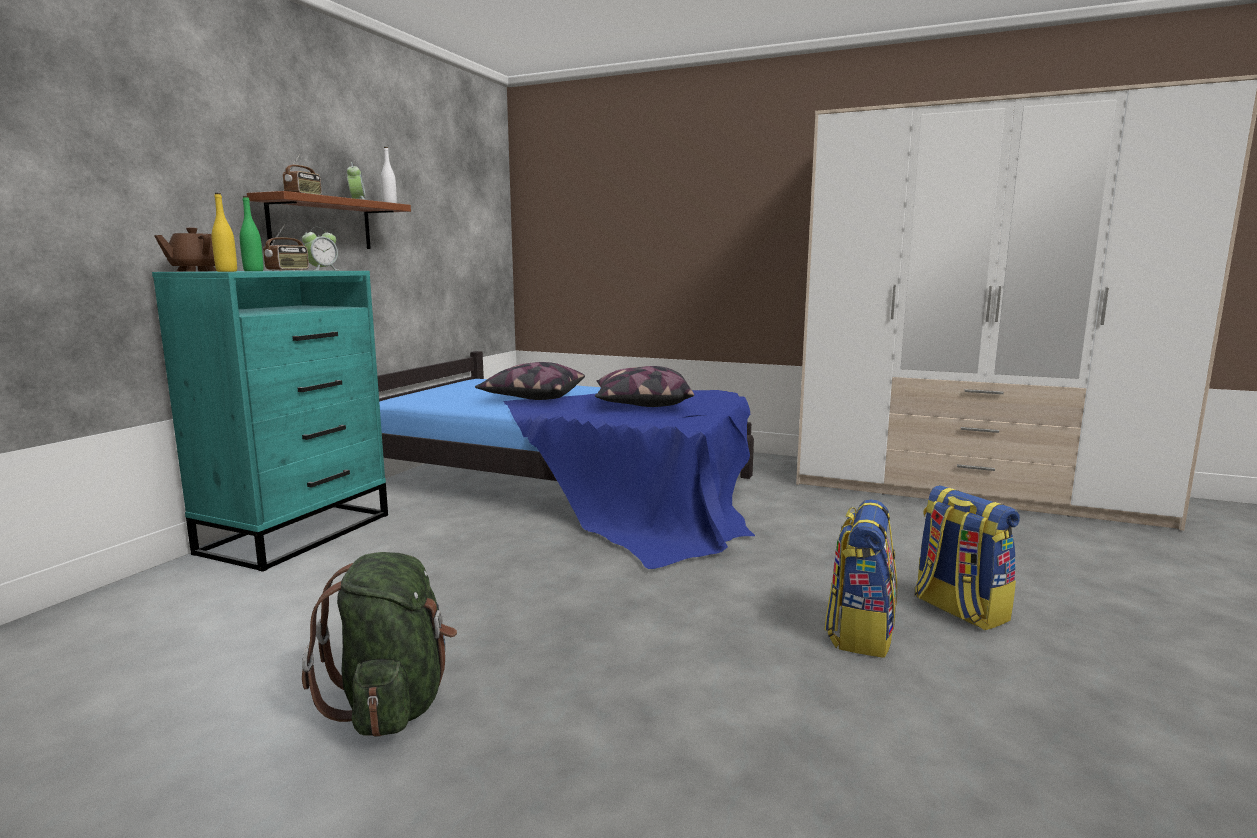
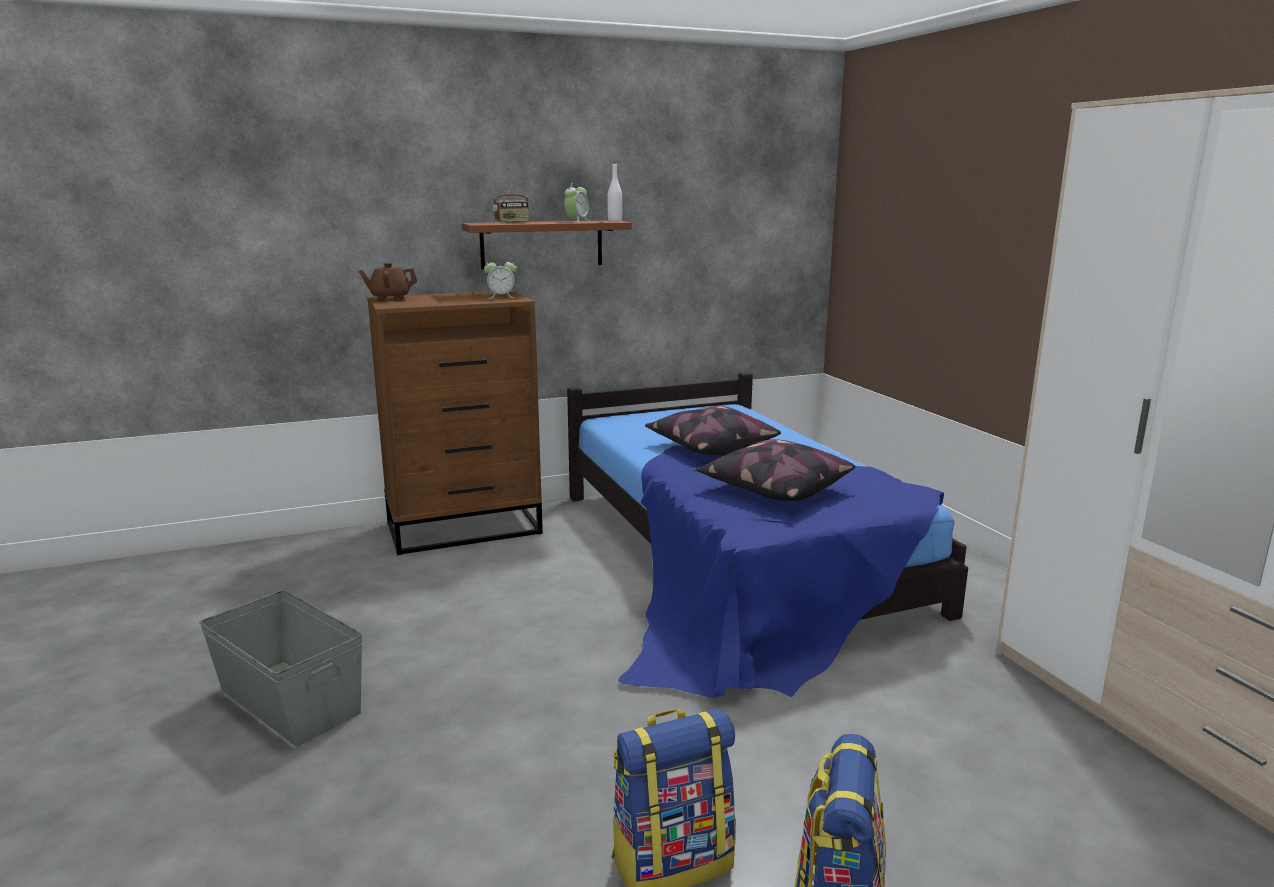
camera: 45 degrees right, 5 degrees up
(226, 271) = (387, 305): yellow bottle -> none
(253, 271) = (416, 303): green bottle -> none
(288, 270) = (456, 300): radio -> none
(298, 533) = (465, 528): turquoise dresser -> brown dresser
(393, 703) = (290, 700): green backpack -> grey storage box

